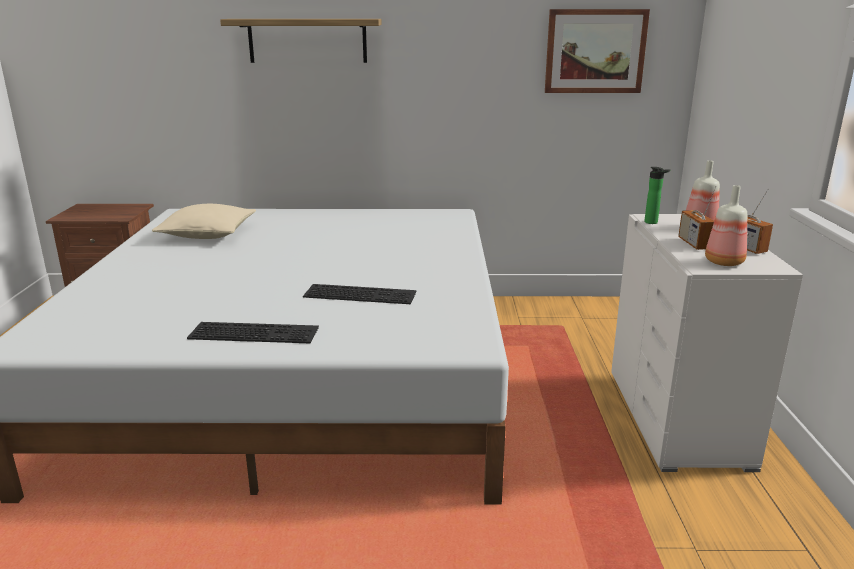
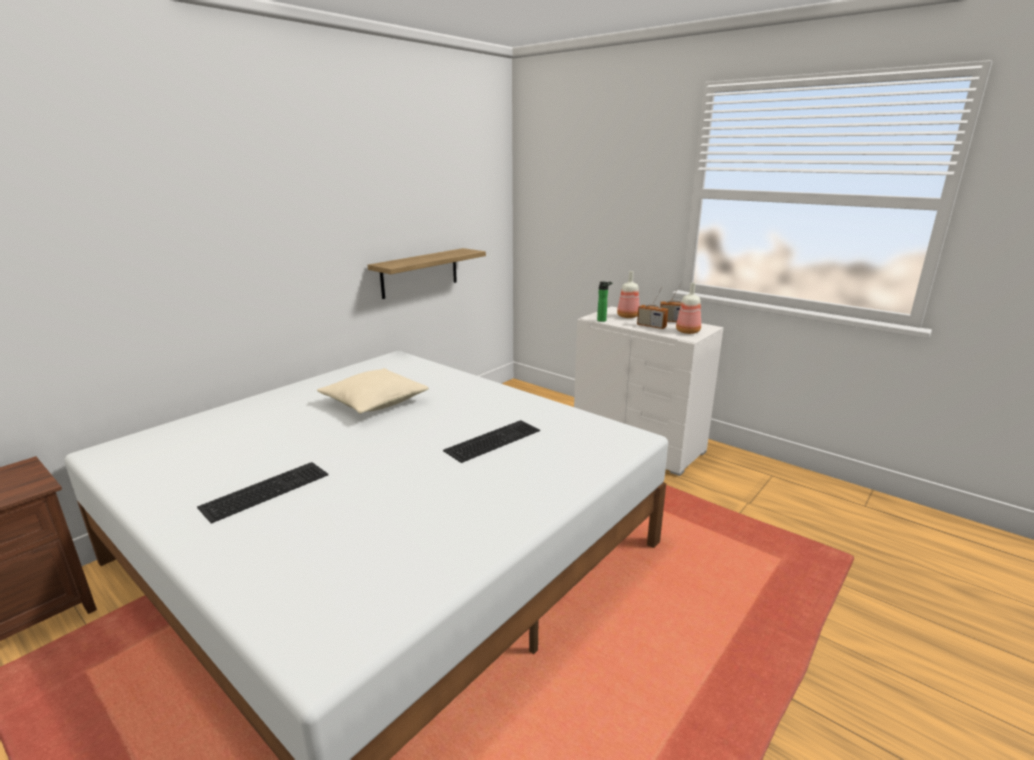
camera: 50 degrees left, 0 degrees up
(207, 234) = (212, 456): beige pillow -> beige pillow (374, 402)
(256, 332) = (501, 503): keyboard -> keyboard (266, 489)
(307, 40) = (224, 212): shelf -> shelf (420, 273)
(595, 51) = (459, 202): picture -> none

